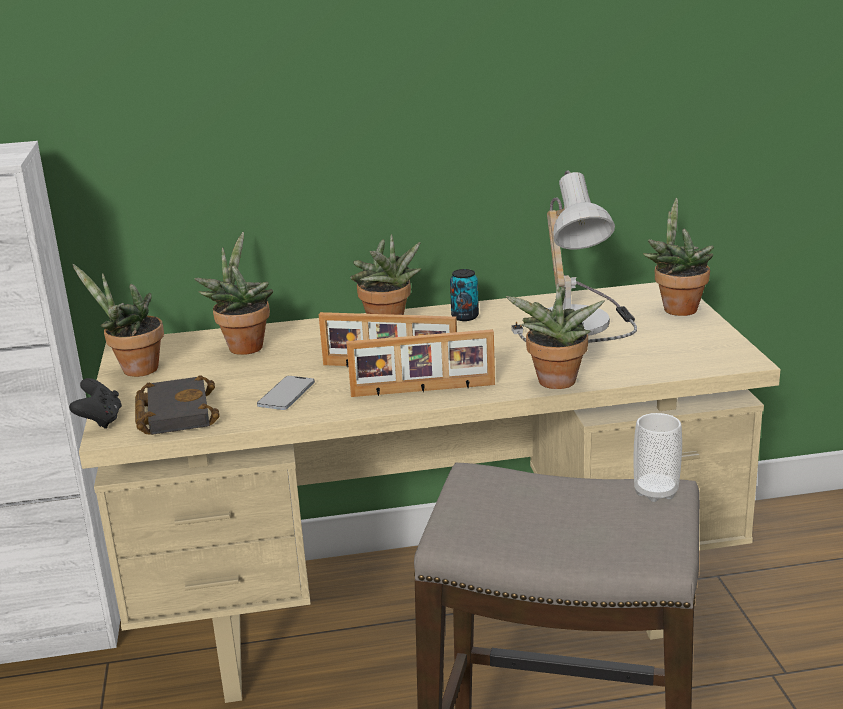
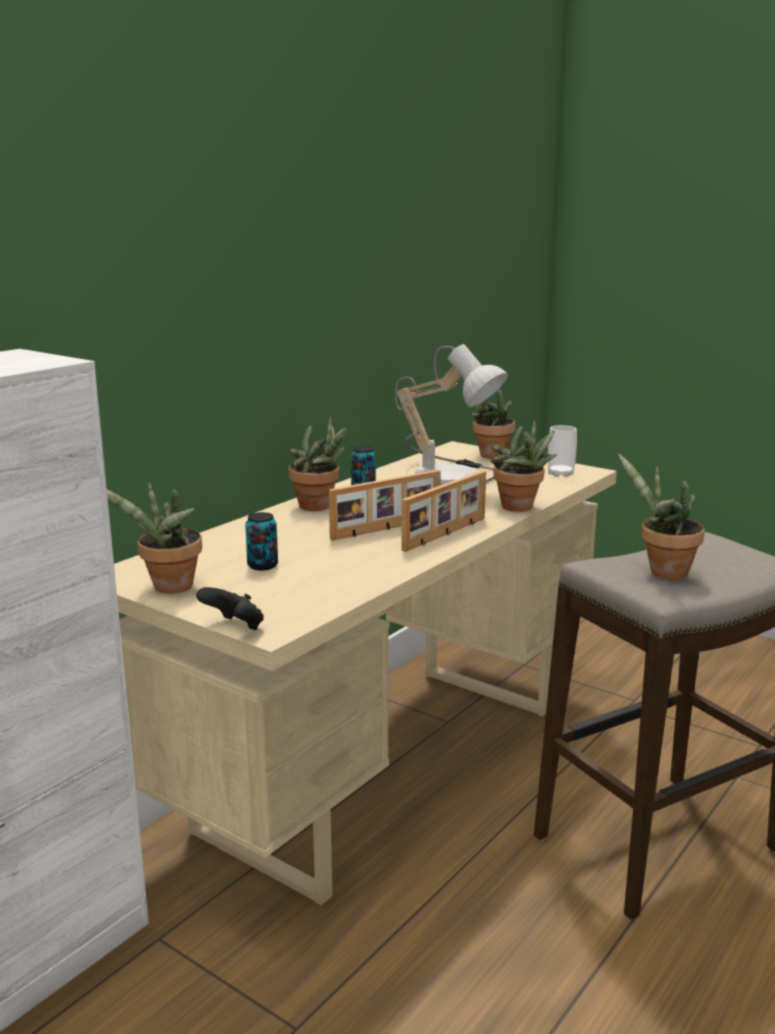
camera: 45 degrees left, 5 degrees down
(174, 412) = (288, 602): black book -> none
(227, 372) = (262, 565): none -> can
(243, 346) = (230, 547): potted plant -> potted plant (662, 571)
(286, 394) = (352, 564): phone -> none
(655, 492) = (705, 540): cup -> cup (560, 474)

